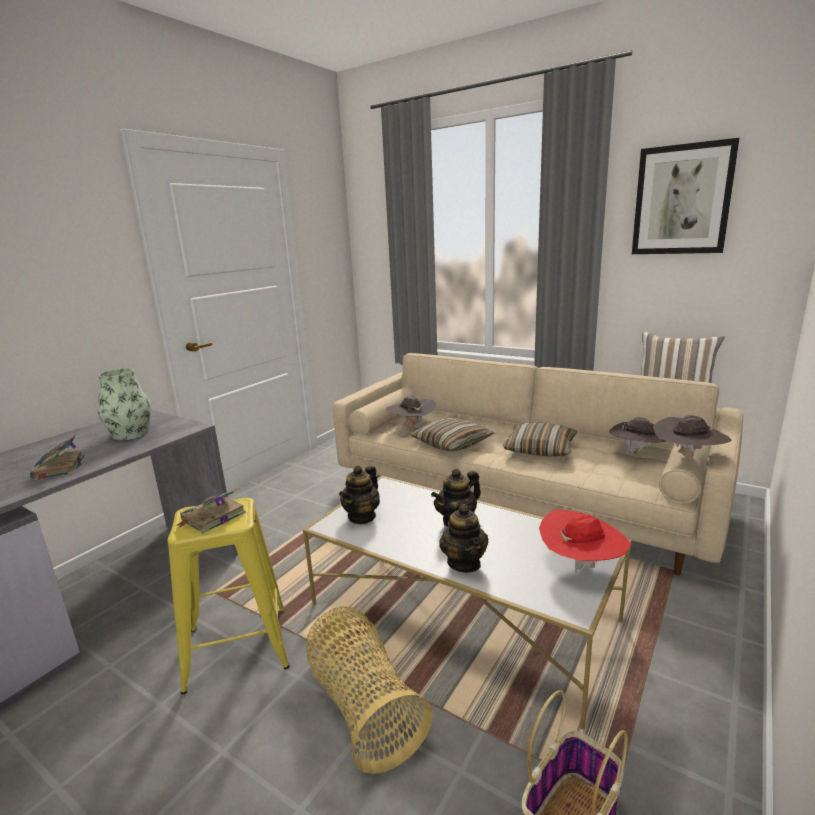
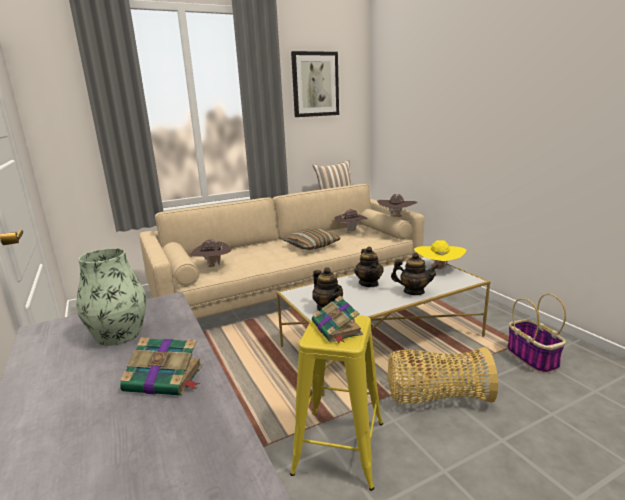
camera: 60 degrees left, 0 degrees up
(451, 443) = (264, 263): pillow -> none
(581, 565) = (438, 269): red hat -> yellow hat

